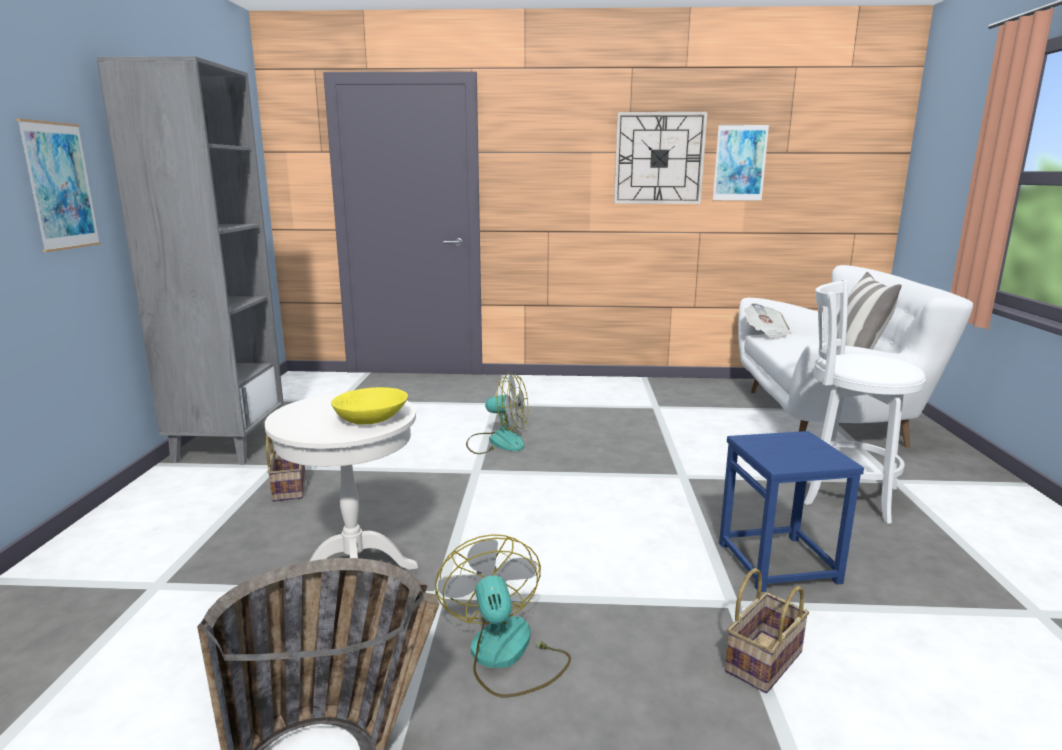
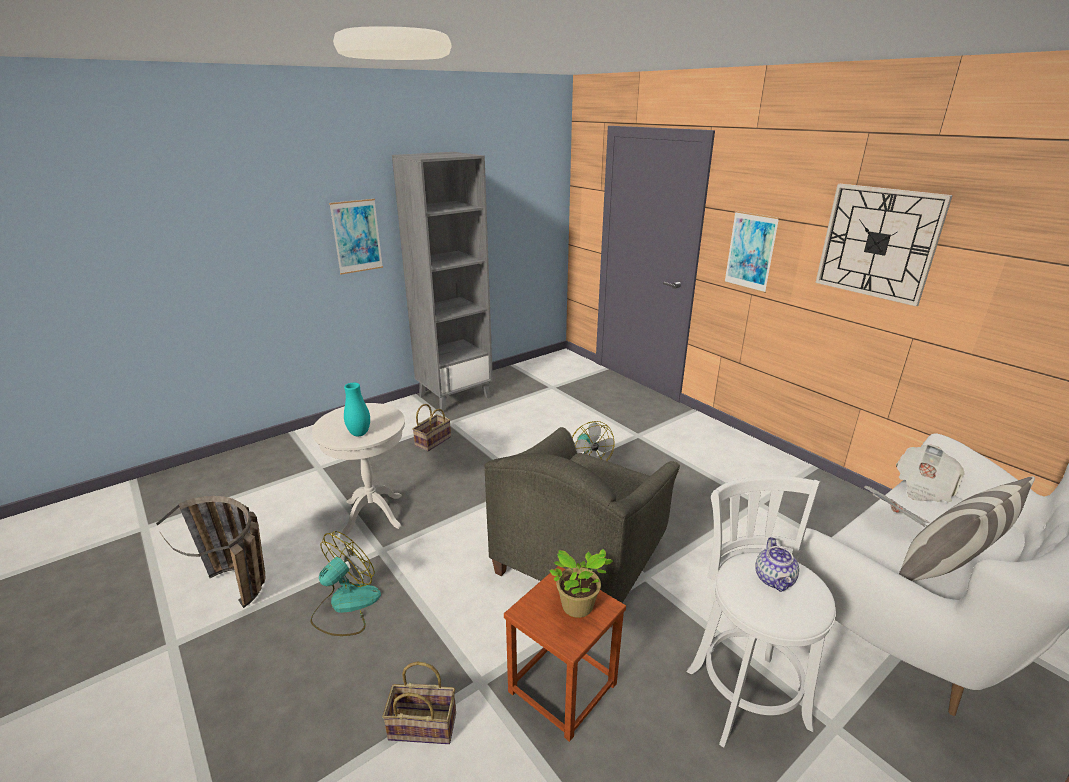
camera: 50 degrees right, 10 degrees up
(371, 419) = (359, 434): yellow bowl -> turquoise vase
(623, 490) = (581, 558): none -> grey armchair
(740, 163) = (987, 267): picture -> picture (750, 251)
(779, 562) = (563, 688): blue stool -> brown stool
(792, 349) = (894, 521): none -> newspaper
(796, 445) = (578, 608): none -> potted plant
(867, 360) = (774, 579): none -> teapot

